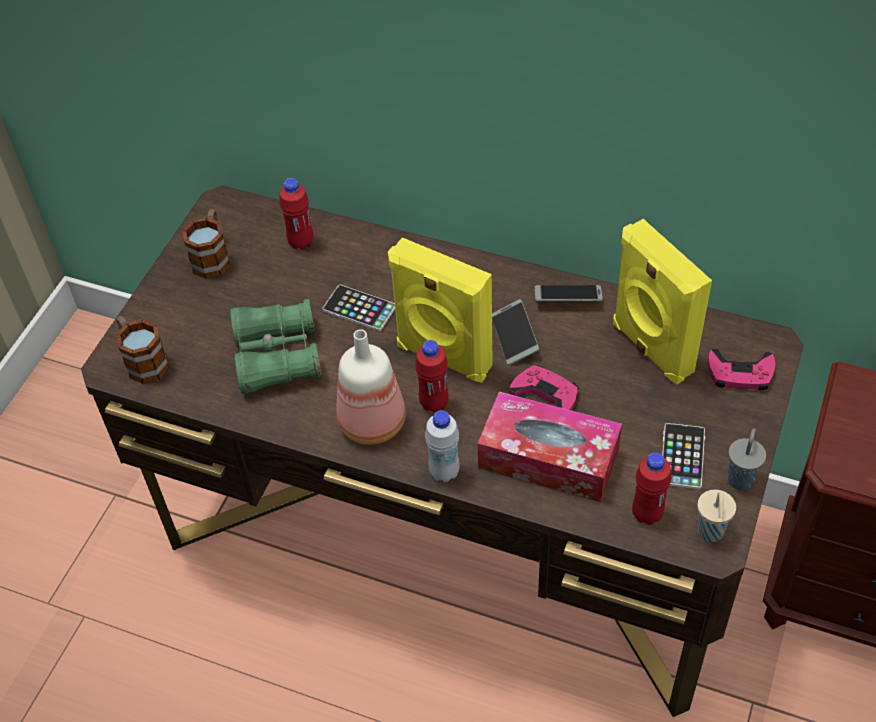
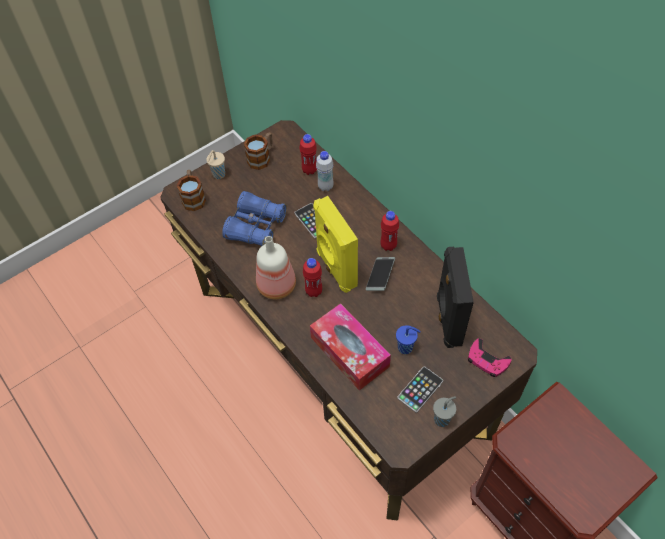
camera: 30 degrees right, 5 degrees up
(277, 357) = (256, 227): green binoculars -> blue binoculars
(444, 472) = (293, 331): white bottle -> white bottle (325, 186)
(546, 394) = (373, 316): pink game controller -> none
(567, 298) = (424, 269): phone -> none
(622, 413) = (406, 348): none -> blue cup
(647, 514) = (378, 410): red bottle -> red bottle (388, 245)
(650, 349) = (447, 320): yellow speaker -> black speaker
(710, 533) = (403, 439): beige cup -> beige cup (218, 175)

